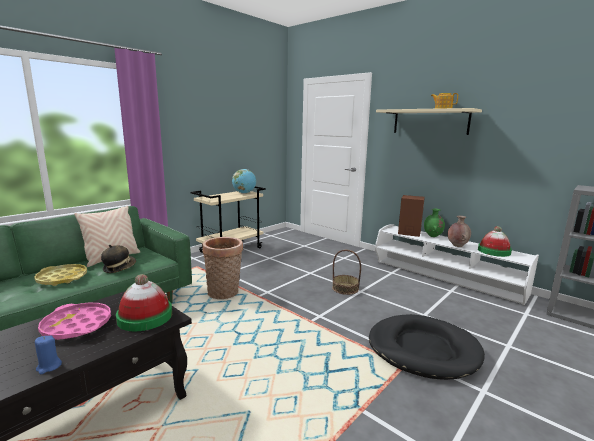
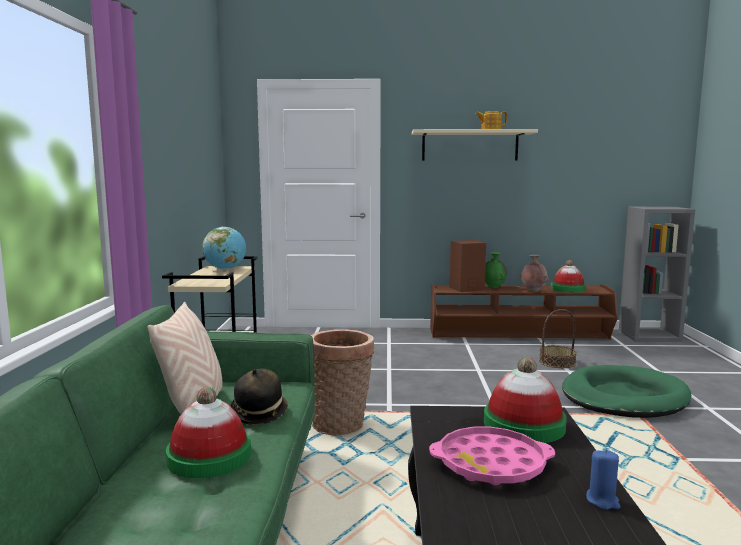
camera: 40 degrees left, 5 degrees down
(62, 278) = (209, 457): yellow tray -> hat
(345, 288) = (459, 372): basket -> basket (557, 362)
(423, 349) = (623, 397): black dog bed -> green dog bed
(445, 278) = (519, 335): white tv stand -> brown tv stand

